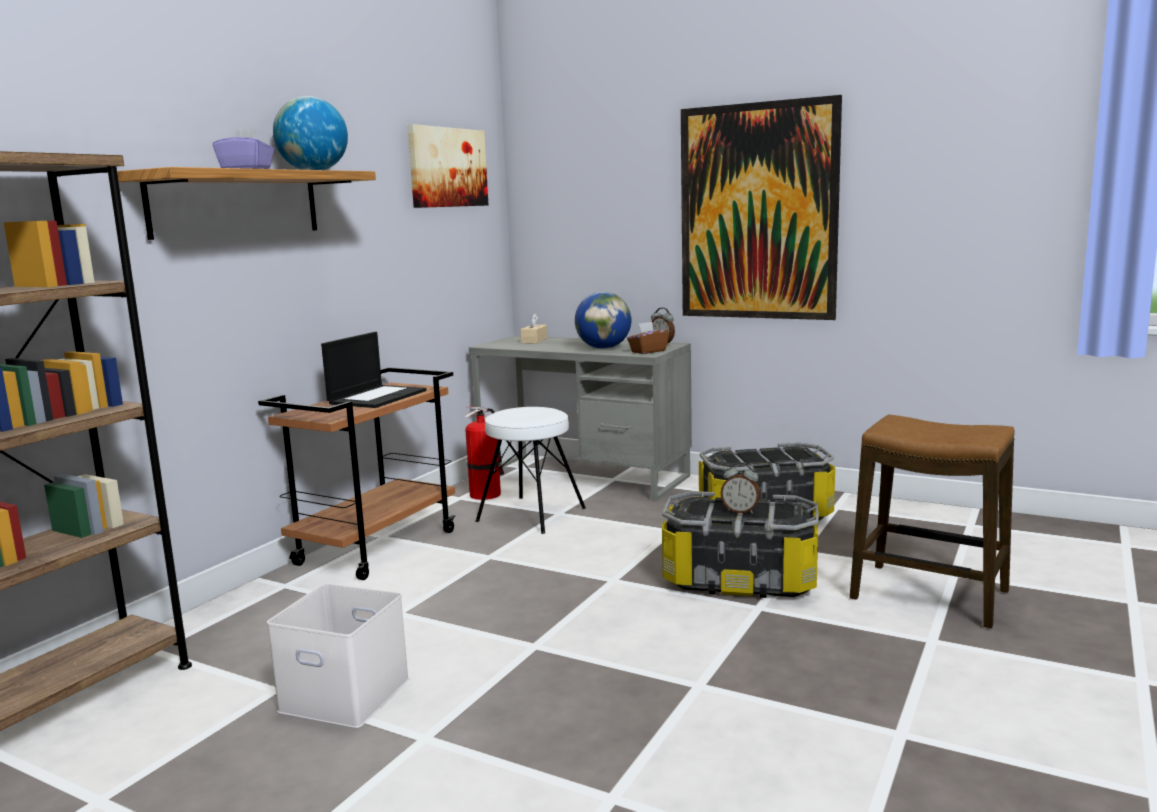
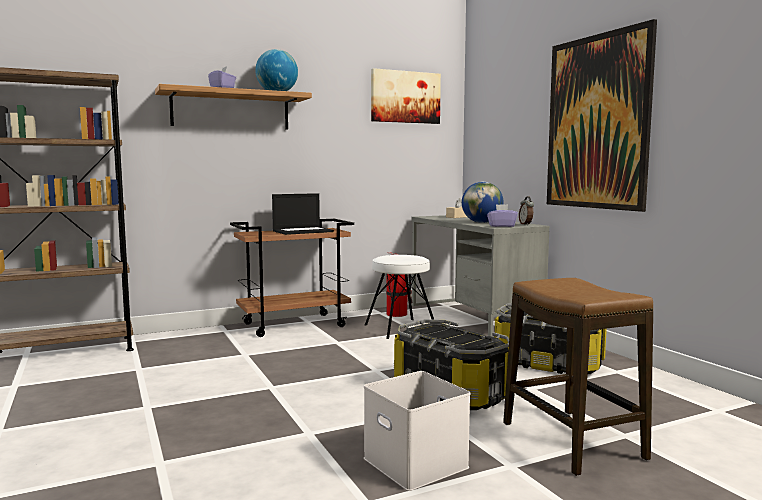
camera: 35 degrees right, 5 degrees down
(348, 694) = (158, 379): white storage box -> white storage box (418, 463)
(648, 351) = (501, 226): brown tissue box -> purple tissue box
(740, 511) = (451, 336): alarm clock -> none

